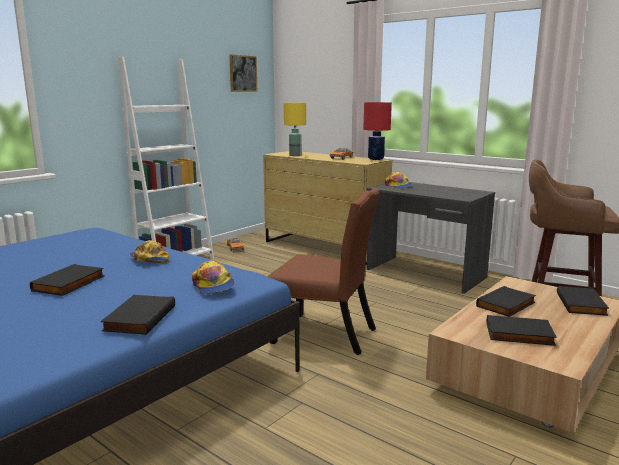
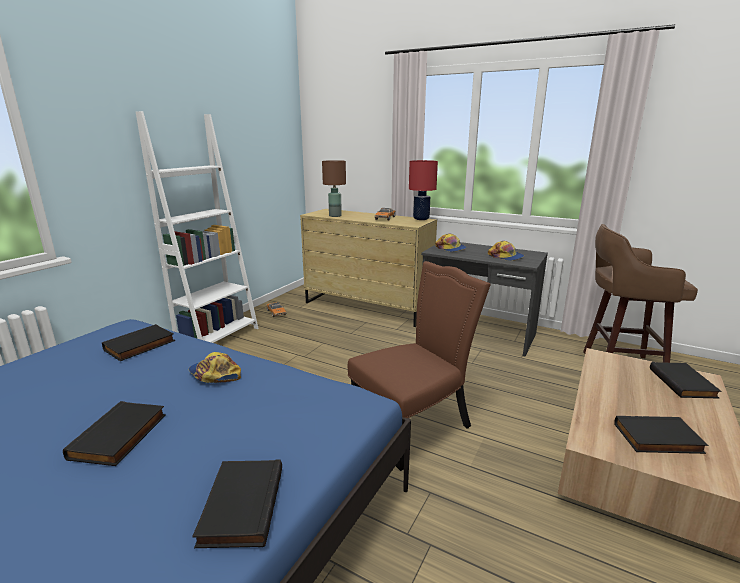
camera: 10 degrees left, 5 degrees up
(213, 285) = (317, 422): cap -> cap (506, 256)
(242, 73) = (272, 128): picture -> none
(295, 155) = (335, 216): yellow table lamp -> brown table lamp
(323, 334) = (411, 428): brown chair -> brown chair turned 45 degrees counterclockwise
(506, 305) = (615, 392): black book -> black book (140, 346)

